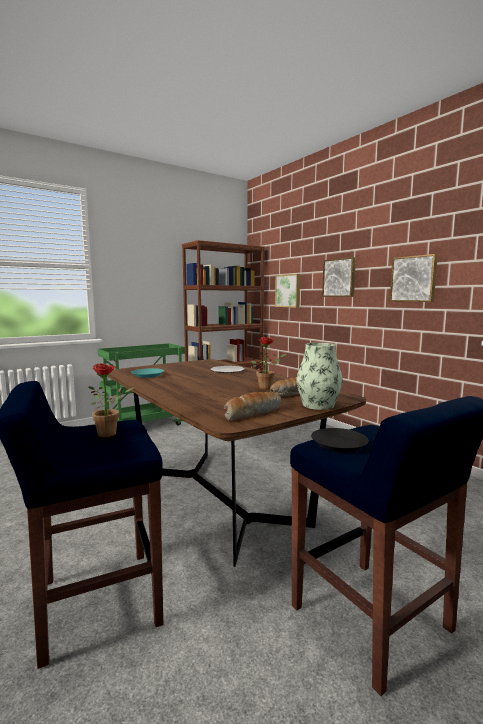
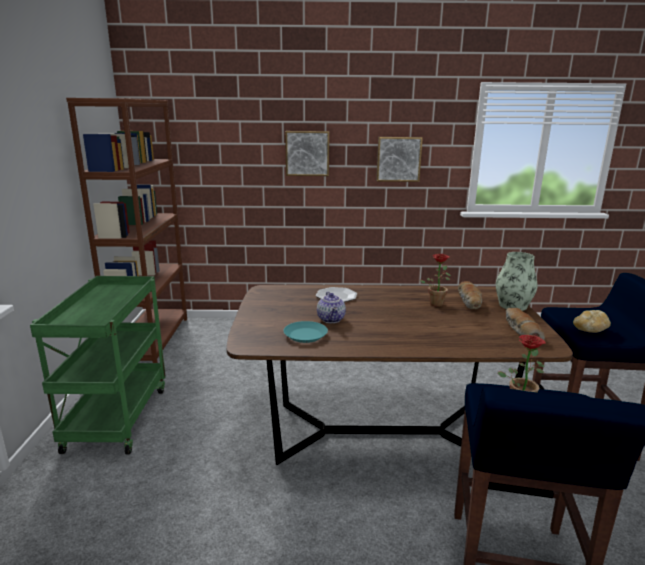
camera: 55 degrees left, 10 degrees up
(182, 375) = (331, 319): none -> teapot
(288, 291) = (220, 166): picture -> none
(338, 444) = (589, 330): black plate -> bread

